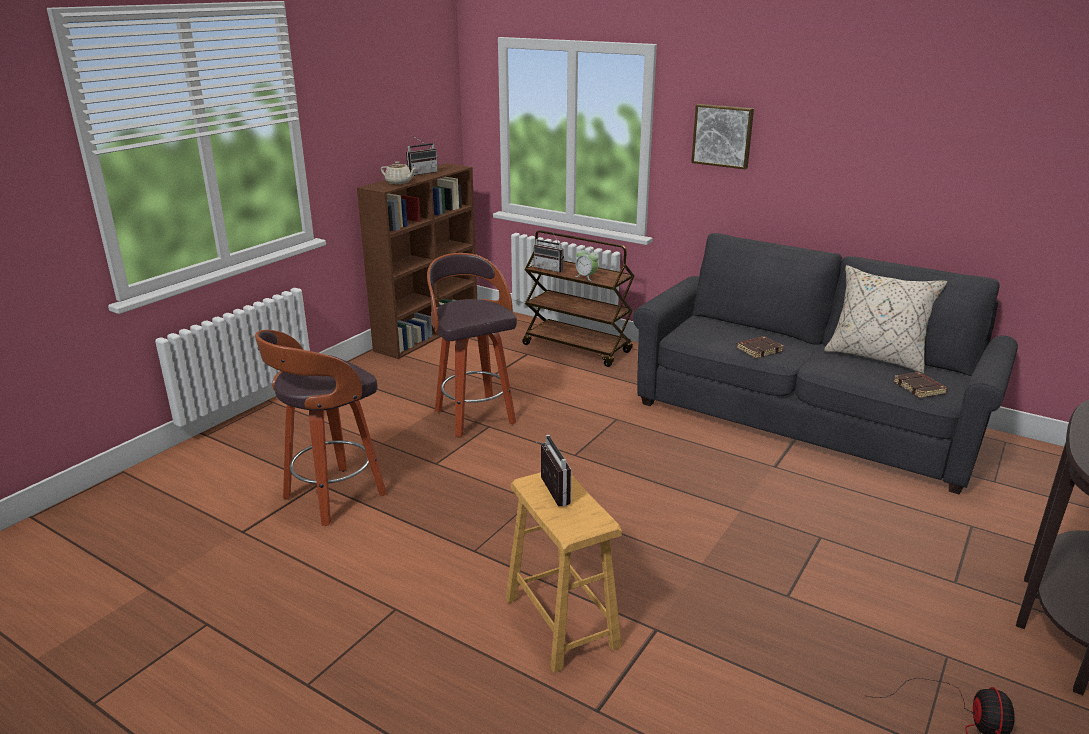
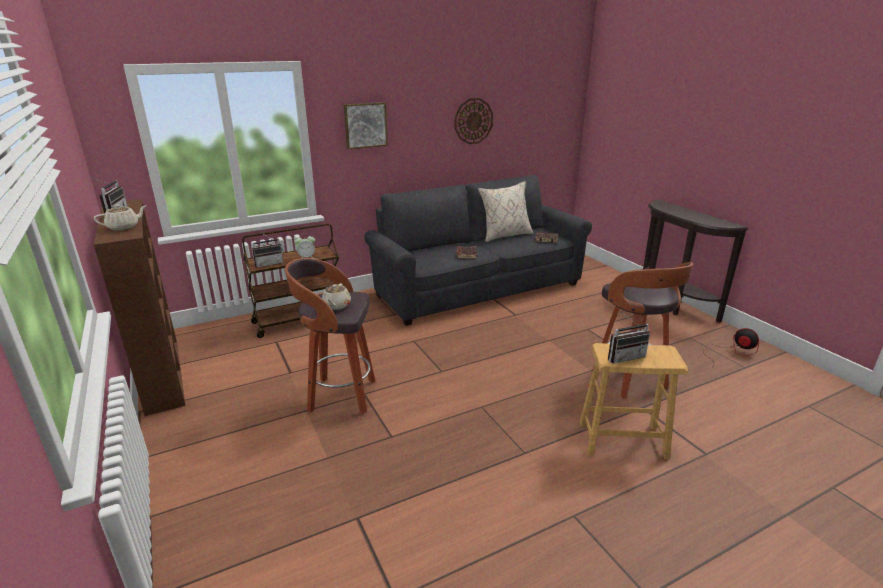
camera: 60 degrees left, 0 degrees up
(332, 498) = (389, 514): stool -> stool (631, 380)
(463, 311) = (336, 306): none -> beige teapot
(548, 492) = (624, 356): radio -> radio turned 150 degrees clockwise
(902, 160) = (473, 121): none -> wall clock

